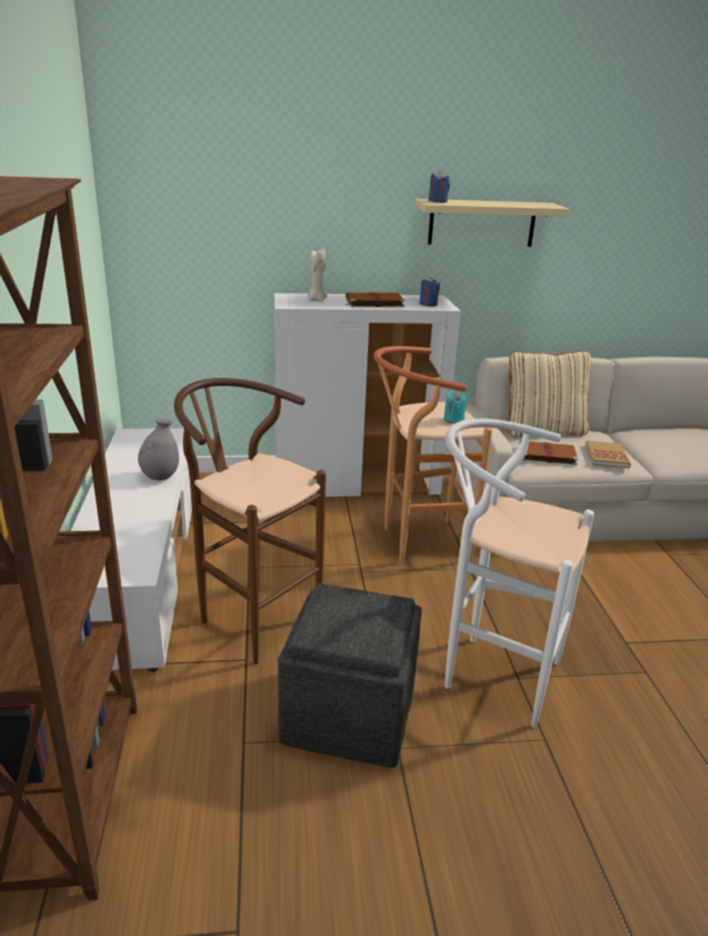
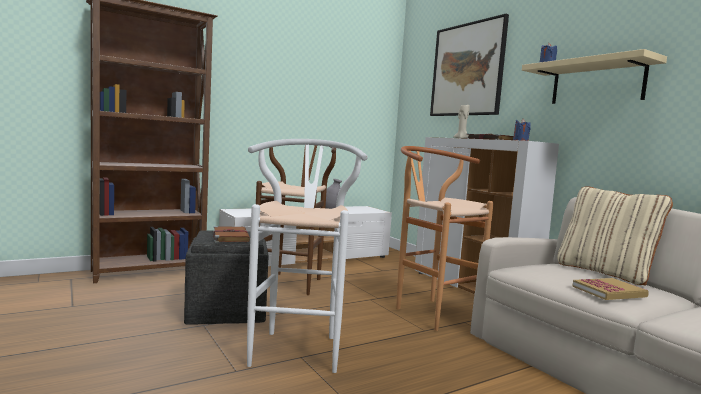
camera: 65 degrees right, 20 degrees down
(276, 179) = (467, 70): none -> picture
(453, 419) = (456, 206): turquoise candle -> none
(546, 454) = (549, 271): brown book -> brown book (230, 236)

